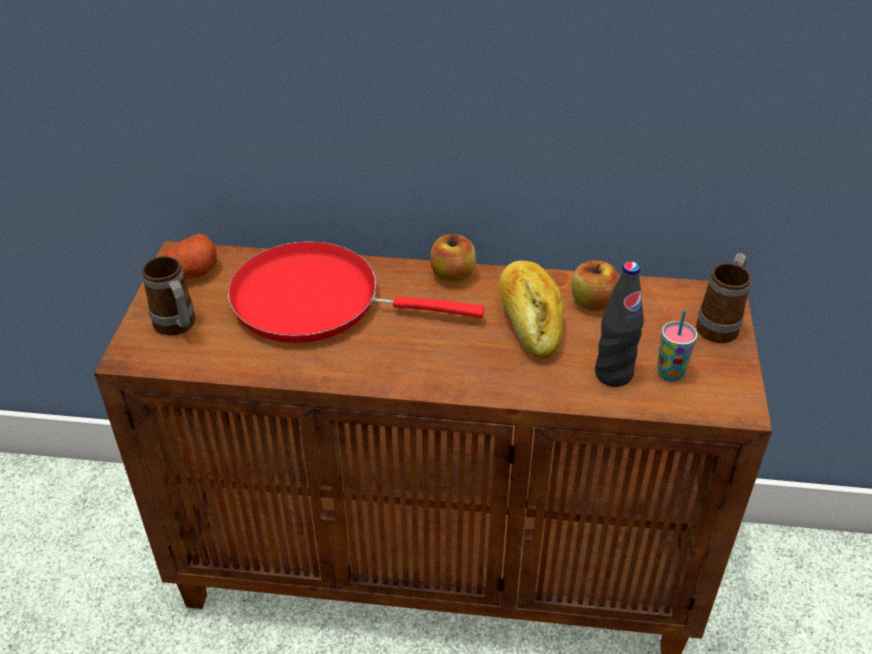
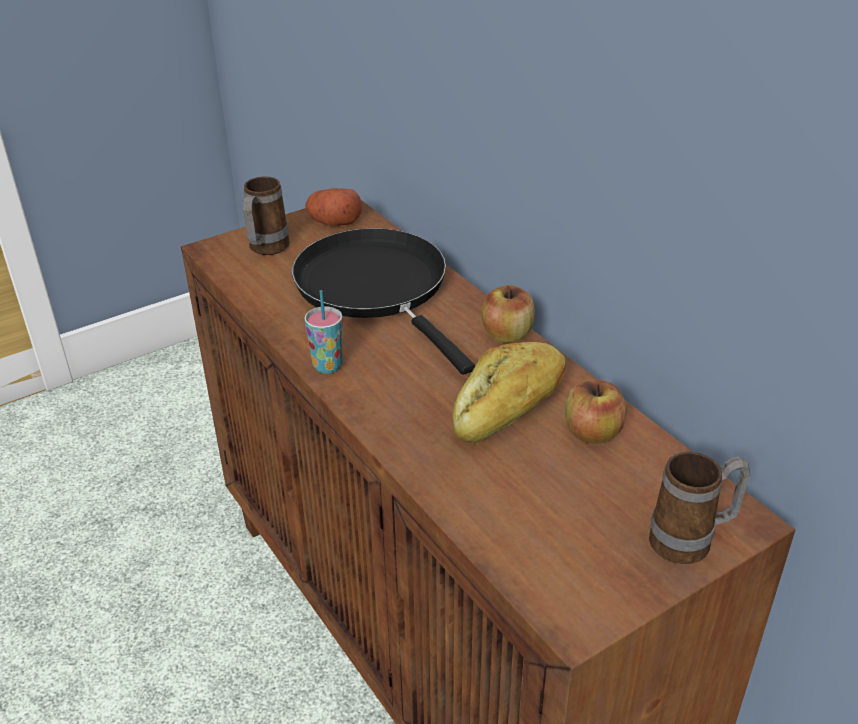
camera: 50 degrees right, 5 degrees down
(317, 301) = (376, 288): red frying pan -> black frying pan
(613, 374) = (504, 499): black bottle -> none
(670, 373) = (559, 539): cup -> cup (327, 366)

